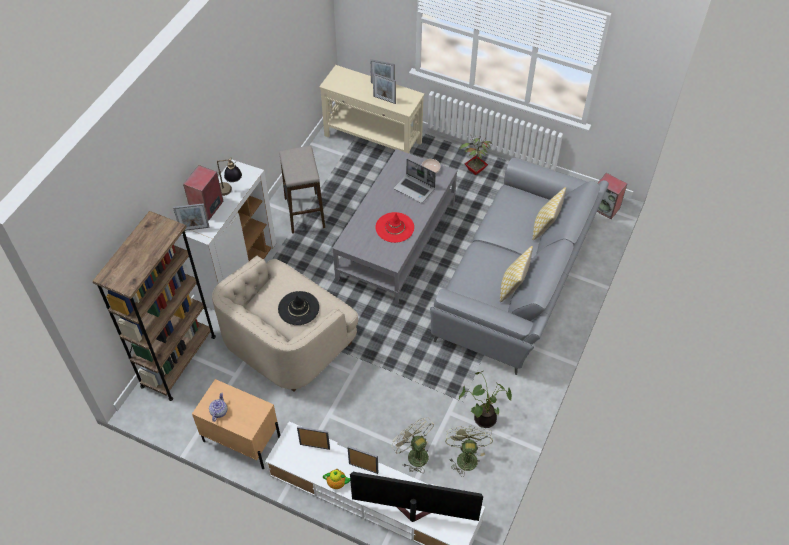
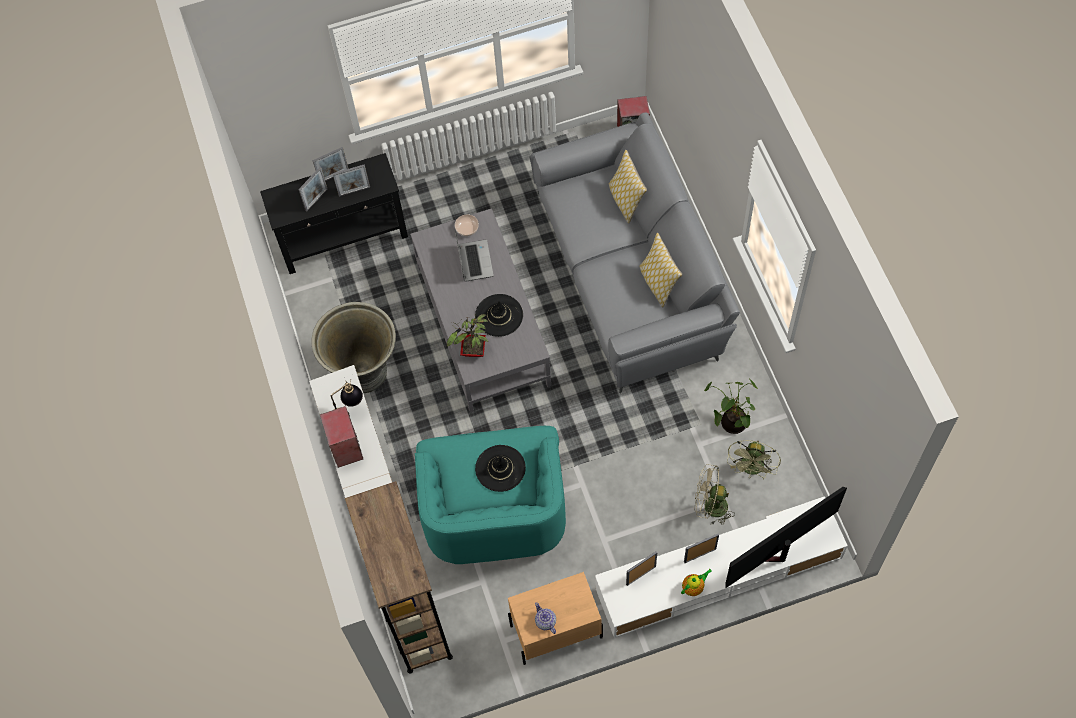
camera: 40 degrees left, 10 degrees up
(194, 228) = (360, 479): picture frame -> picture frame (316, 200)
(288, 342) = (494, 508): beige armchair -> turquoise armchair
(304, 212) = (364, 371): stool -> grey planter
(373, 140) = (344, 238): beige console table -> black console table
(394, 227) = (499, 315): red hat -> black hat
(415, 189) = (474, 261): laptop -> laptop turned 90 degrees counterclockwise
(465, 456) = (752, 469): green fan -> green fan turned 120 degrees counterclockwise
(474, 170) = (477, 191): potted plant -> potted plant (473, 352)

